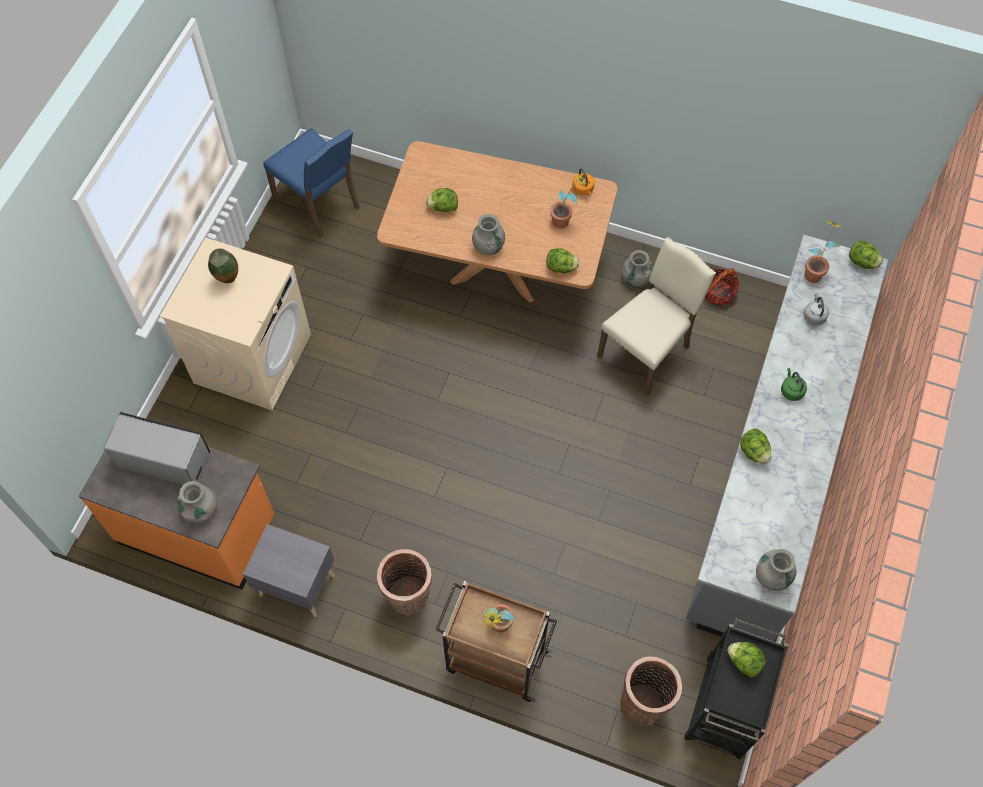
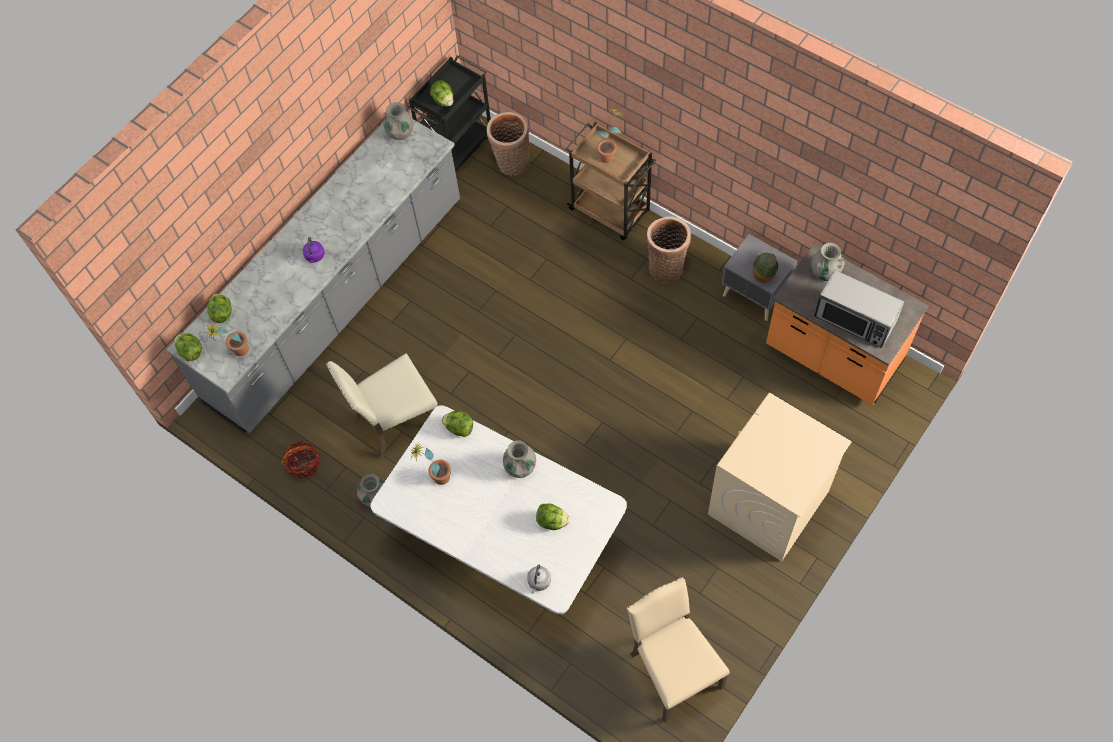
camera: 160 degrees left, 0 degrees up
(228, 281) = (782, 462): vase -> vase (762, 279)
(319, 204) = (673, 669): blue chair -> beige chair
(497, 269) = (506, 541): brown dining table -> white dining table
(583, 189) = (405, 508): orange kettle -> none
(753, 452) = (369, 217): lettuce -> lettuce (222, 313)
(791, 390) = (315, 256): green kettle -> purple kettle
(814, 316) = (261, 313): grey kettle -> grey kettle (539, 582)

